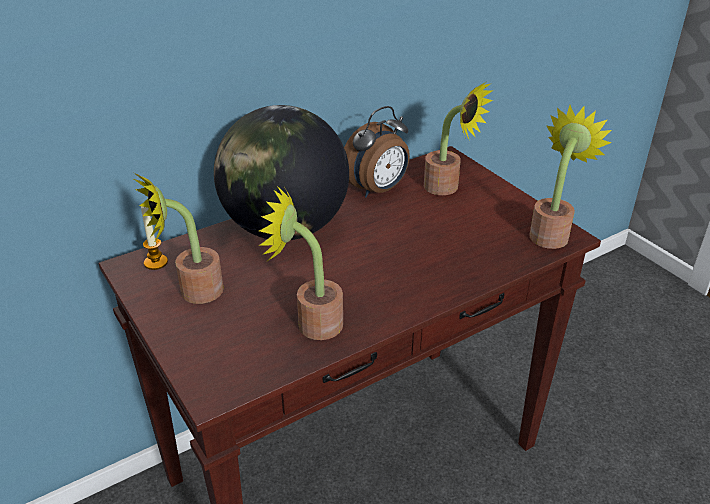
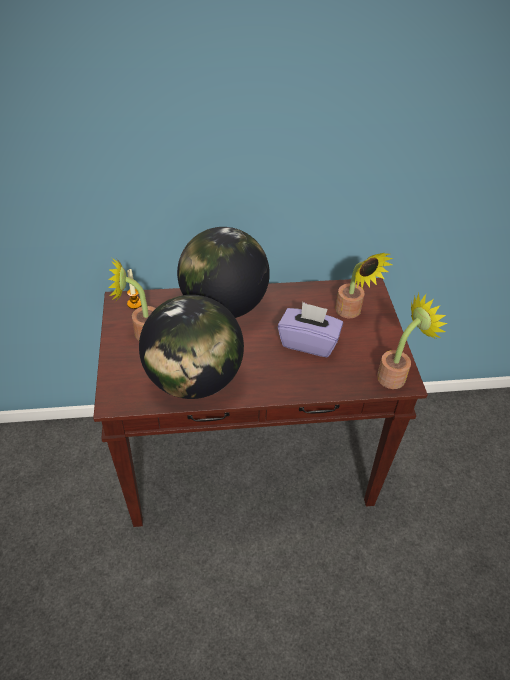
camera: 25 degrees right, 10 degrees up
(311, 323) = (194, 380): potted plant -> globe
(377, 190) = (302, 297): alarm clock -> none
(424, 233) = (308, 342): none -> purple tissue box

